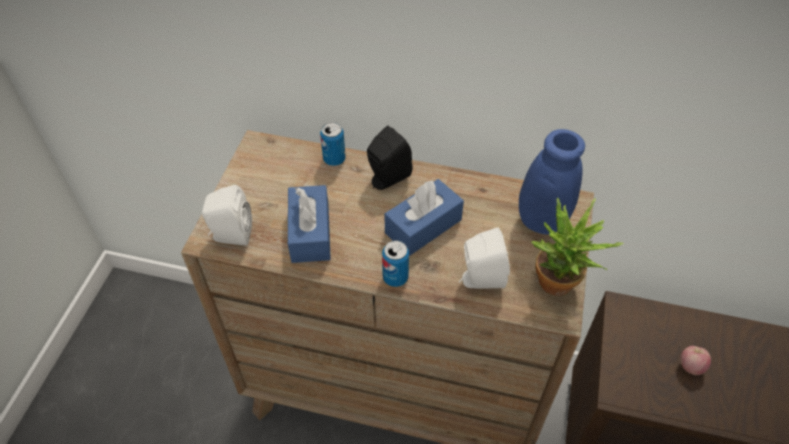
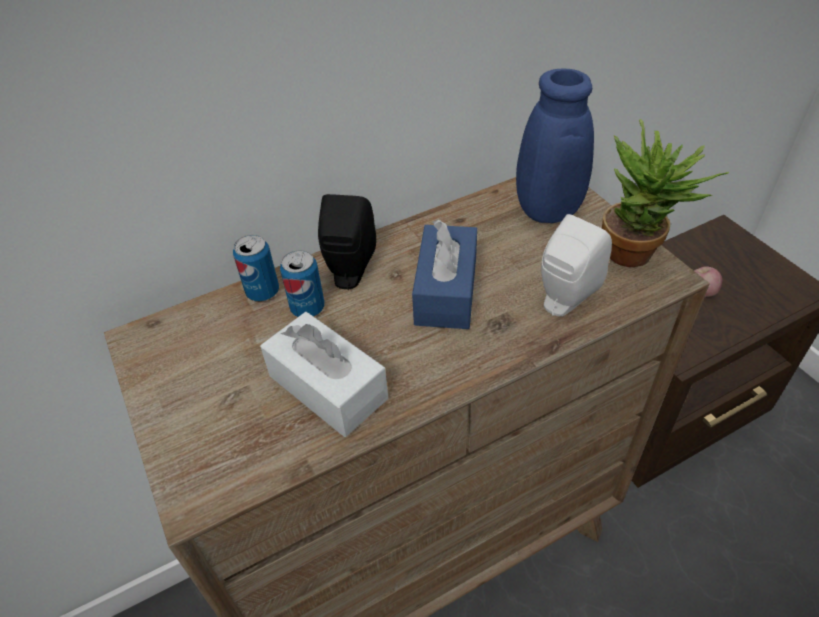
camera: 40 degrees left, 5 degrees down
(230, 235) = (223, 467): white speaker -> none
(310, 233) = (328, 387): blue tissue box -> white tissue box
(395, 277) = (482, 361): can -> can (307, 308)

